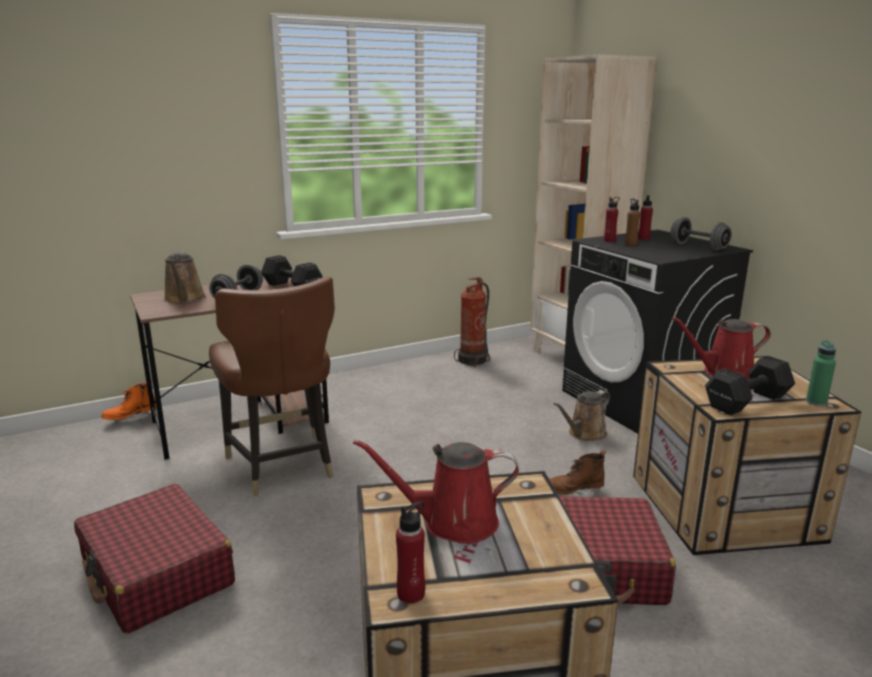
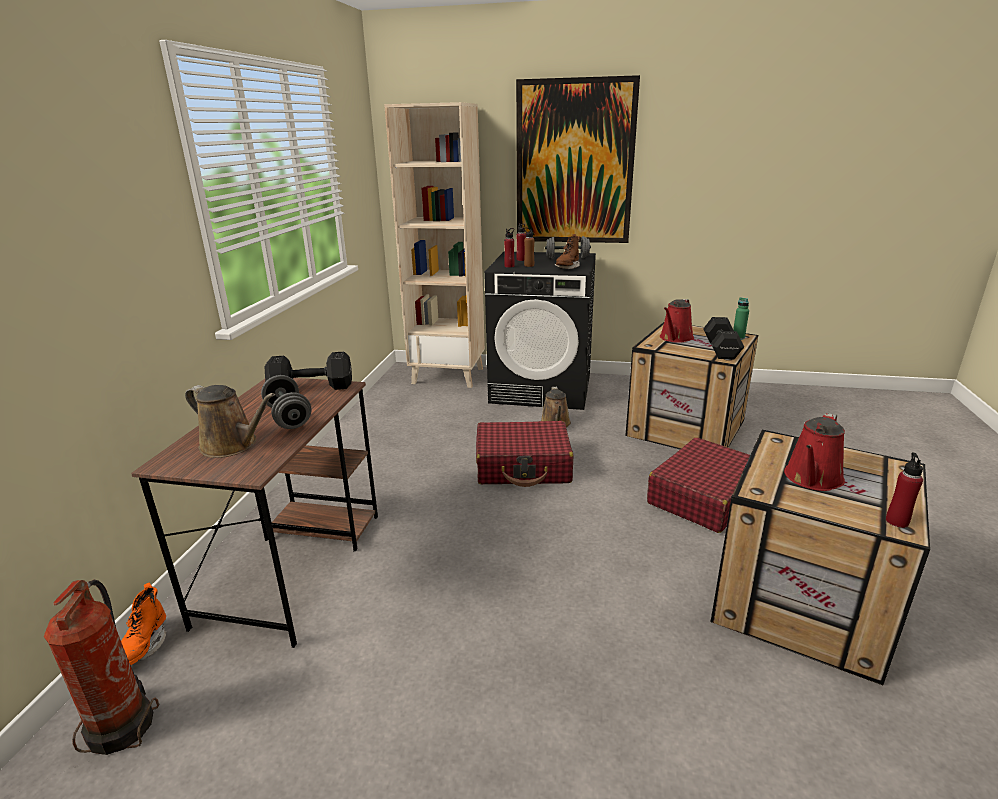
camera: 50 degrees left, 5 degrees up
(157, 573) = (517, 719): red suitcase -> red suitcase (523, 466)
(282, 465) = (418, 571): brown chair -> none
(473, 360) = (384, 409): fire extinguisher -> fire extinguisher (124, 725)
(574, 493) = (621, 462): brown boot -> brown boot (567, 267)
(745, 130) = (574, 163): none -> picture

